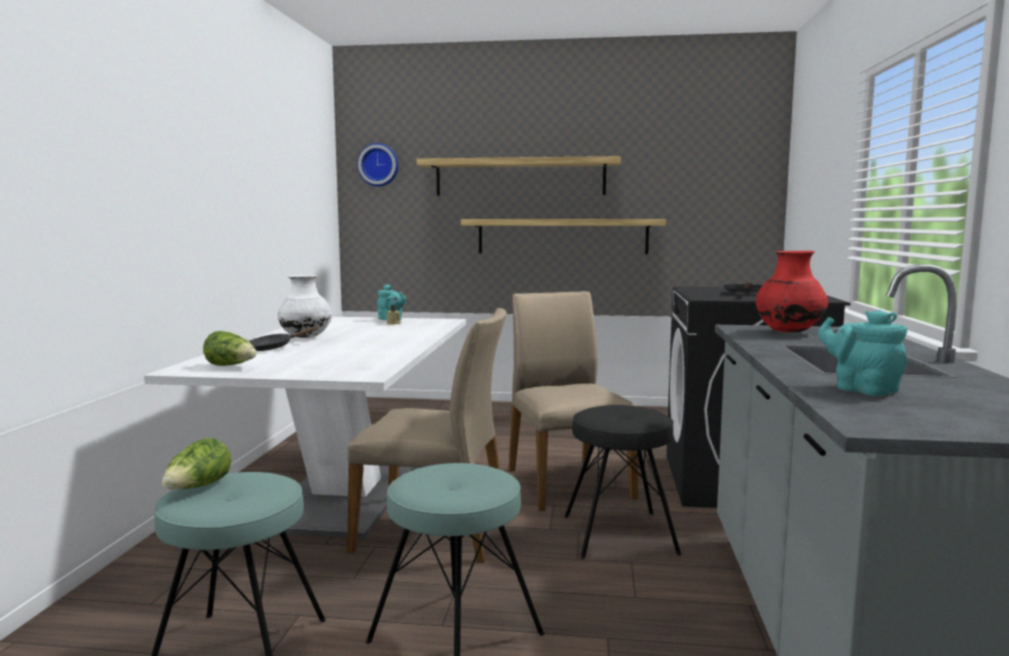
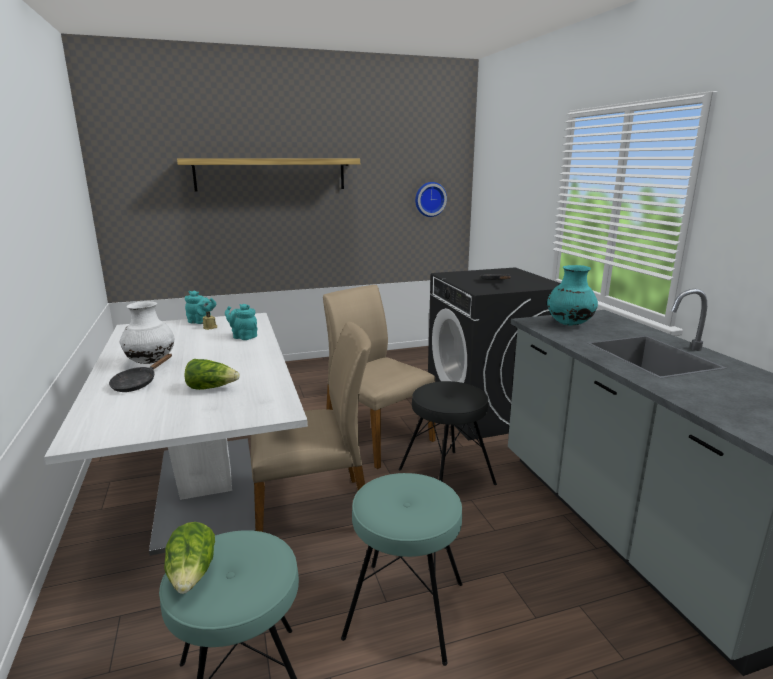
camera: 25 degrees left, 10 degrees up
(232, 366) = (129, 422): lettuce -> lettuce (211, 388)
(379, 165) = (131, 161): wall clock -> wall clock (430, 199)
(562, 236) = (310, 224): shelf -> none
(788, 332) = (569, 324): red vase -> turquoise vase
(861, 389) = (706, 394): turquoise teapot -> turquoise teapot (243, 337)

